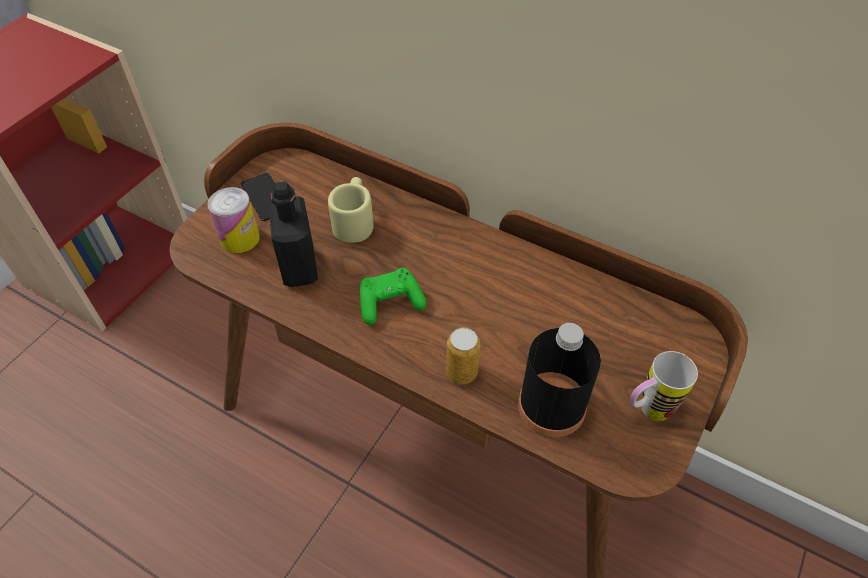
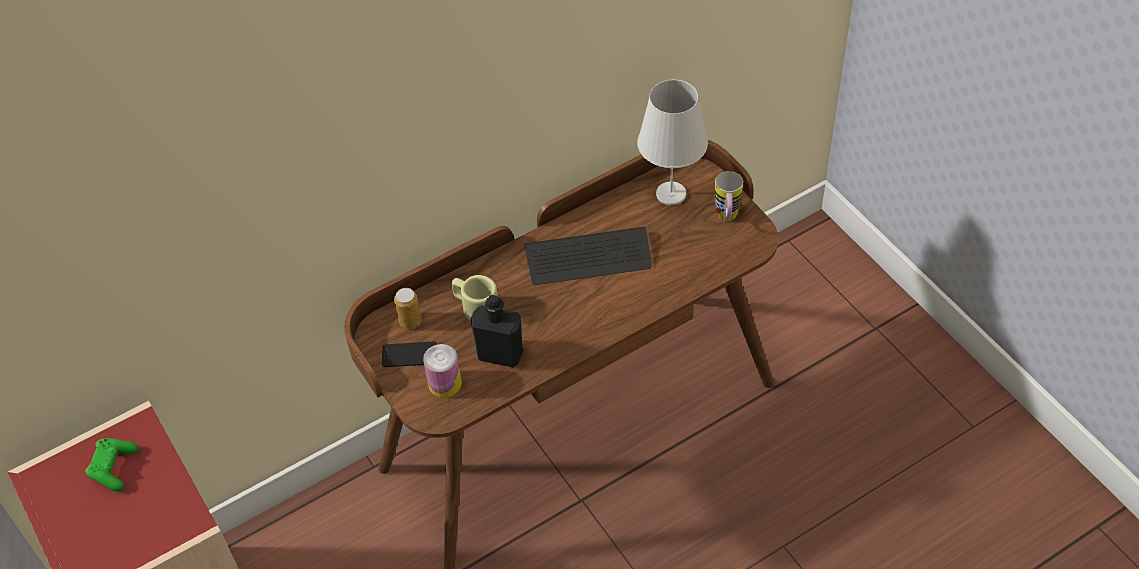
camera: 60 degrees left, 0 degrees up
(390, 303) = (567, 312): green game controller -> green game controller (113, 468)
(462, 372) = (647, 295): can -> can (410, 321)
(482, 290) = (588, 258): none -> keyboard
(551, 406) = (697, 261): black bottle -> none
(640, 331) = (670, 193): none -> white table lamp

